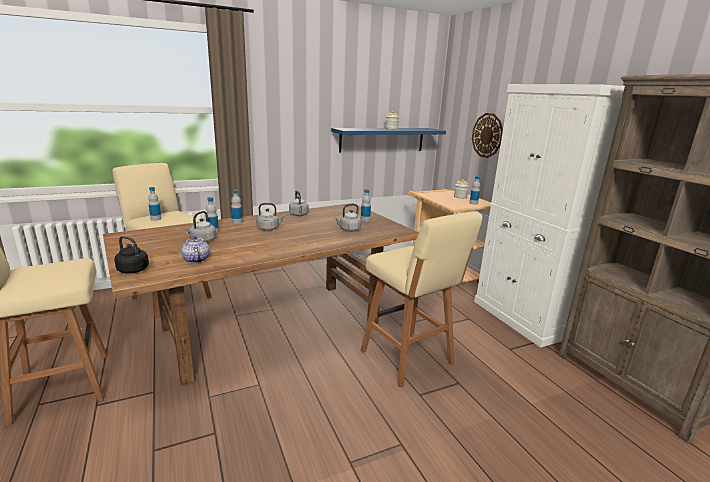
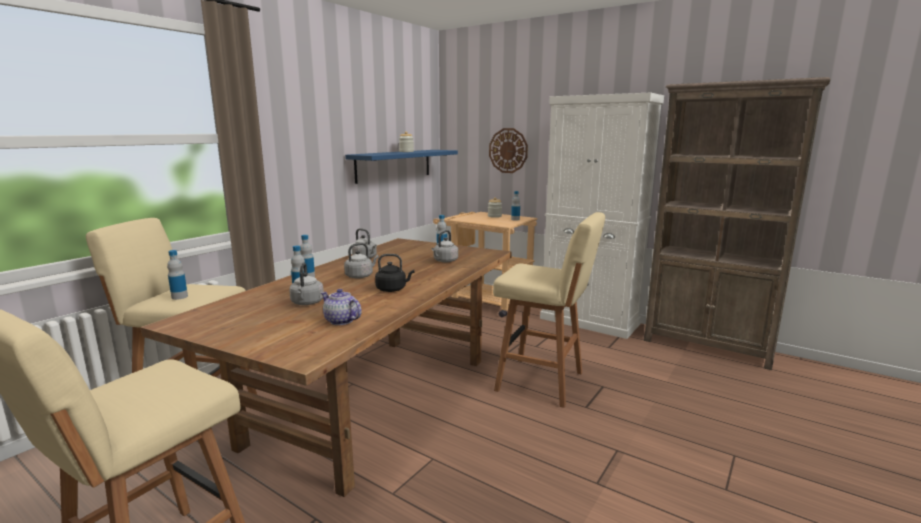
camera: 30 degrees left, 5 degrees down
(134, 270) = (287, 349): black kettle -> black kettle (393, 289)

